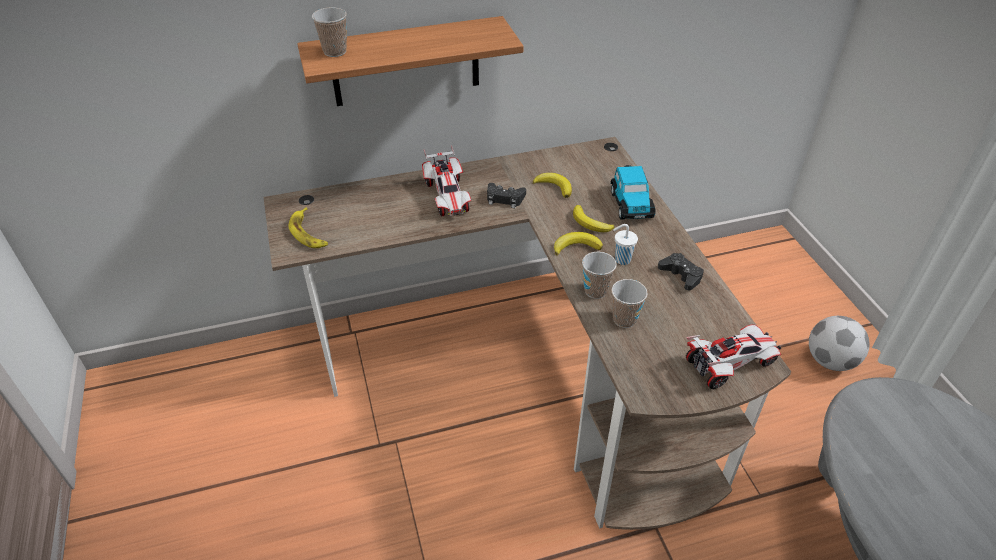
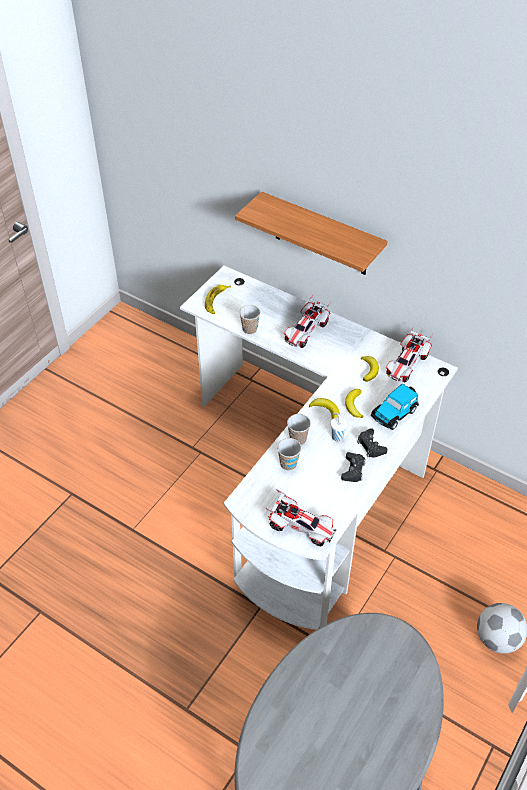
camera: 50 degrees right, 5 degrees up
(335, 52) = (268, 209): cup -> cup (250, 329)
(504, 199) = (332, 355): black game controller -> black game controller (371, 446)
(533, 369) = (312, 479): brown desk -> white desk
(576, 161) = (406, 365): none -> toy car

